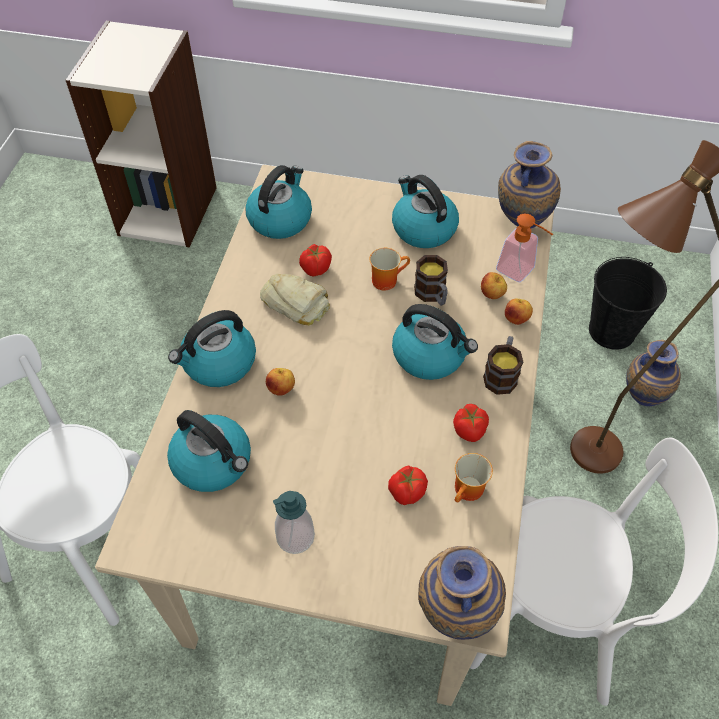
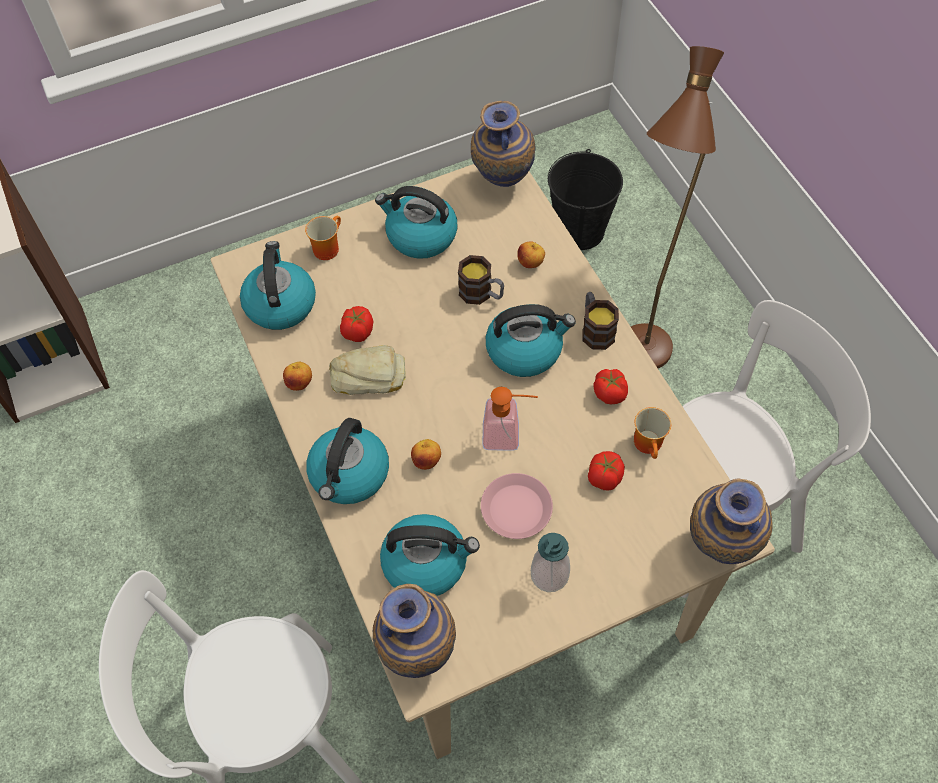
camera: 35 degrees left, 5 degrees up
(315, 469) = (516, 509): none -> pink plate
(386, 279) = (429, 303): mug -> mug (326, 247)
(516, 319) = (568, 273): apple -> apple (299, 383)
(520, 272) = (537, 228): soap dispenser -> soap dispenser (508, 436)
(642, 398) = (648, 278): vase -> vase (418, 652)

